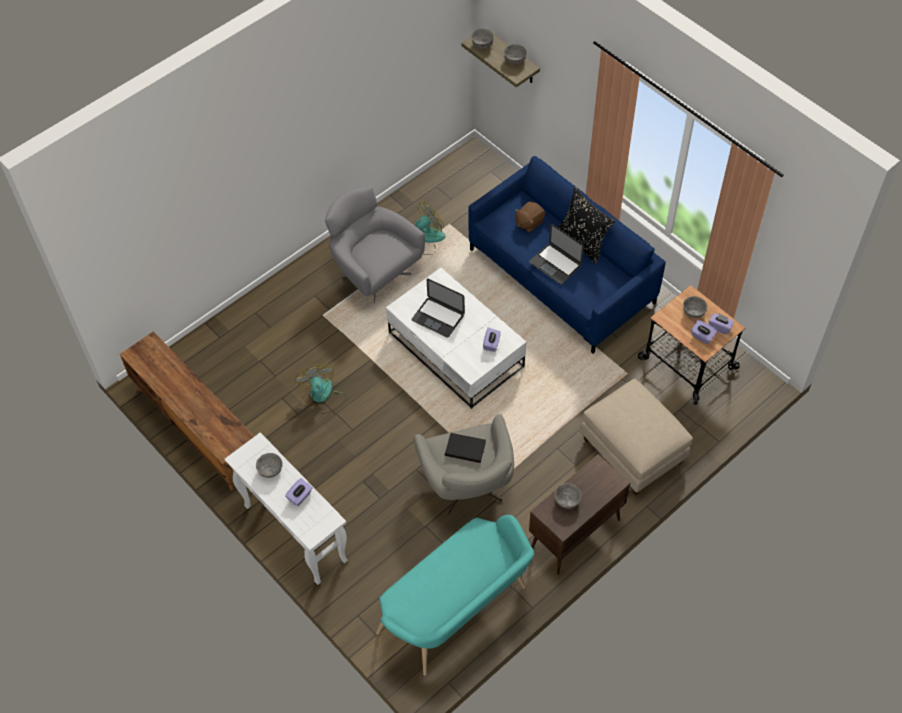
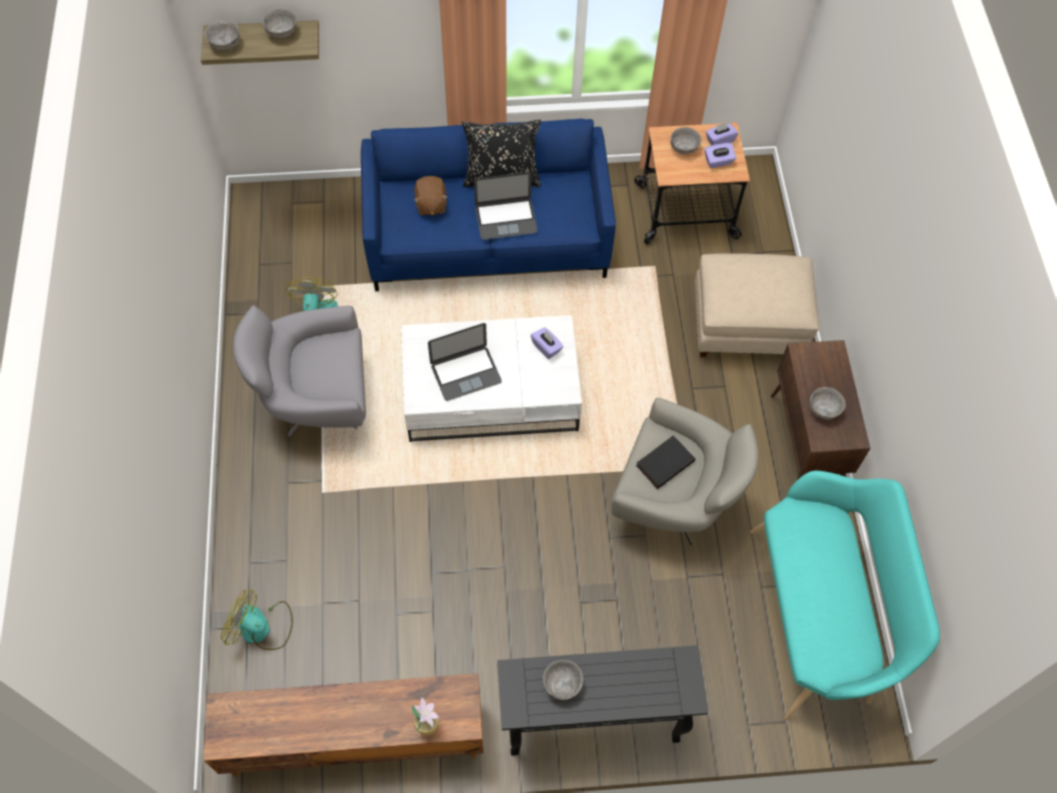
camera: 55 degrees left, 5 degrees up
(210, 434) = (427, 724): none -> potted plant
(294, 533) = (591, 722): white console table -> black console table
(300, 496) = (626, 674): purple tissue box -> none
(323, 396) = (434, 567): fan -> fan (262, 628)

